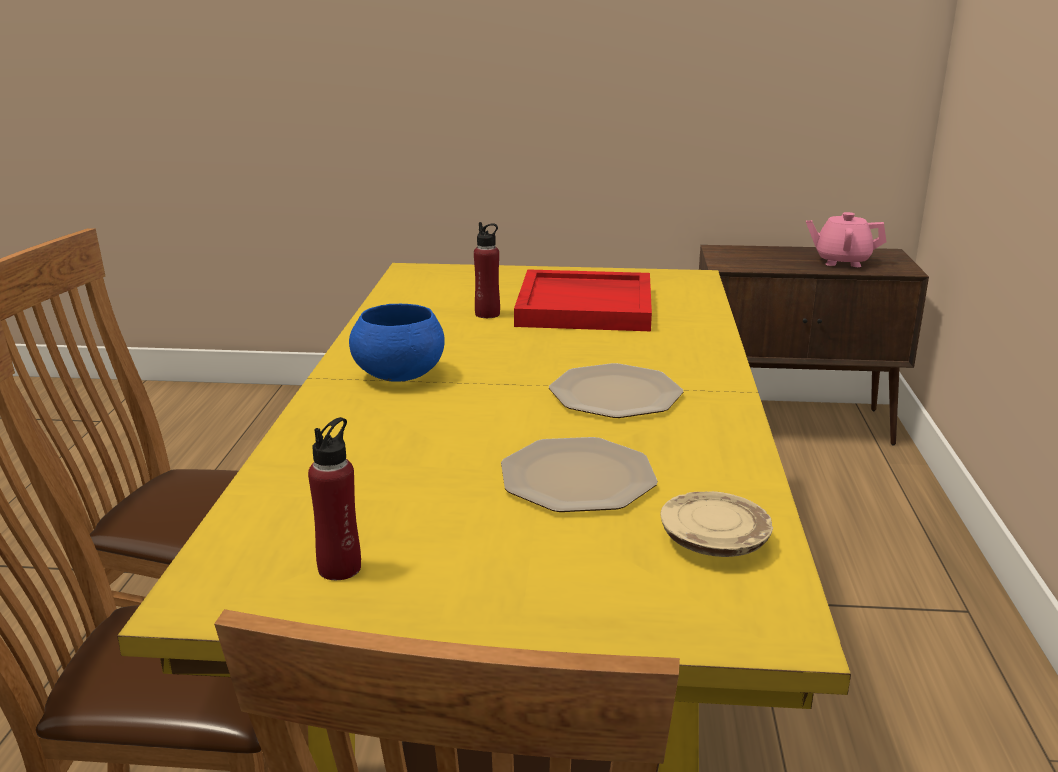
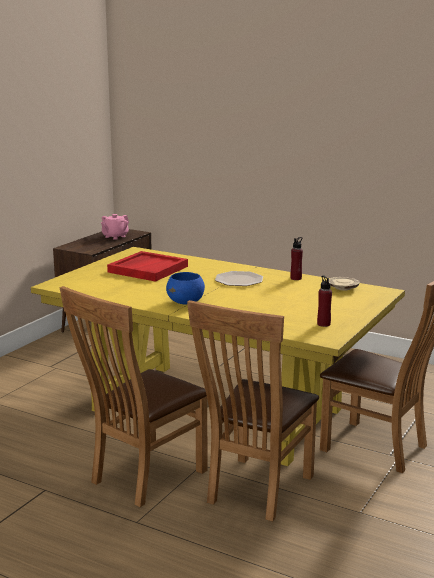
camera: 65 degrees left, 5 degrees down
(487, 314) = (134, 282): red bottle -> red bottle (296, 278)
(576, 478) = (294, 294): plate -> none

